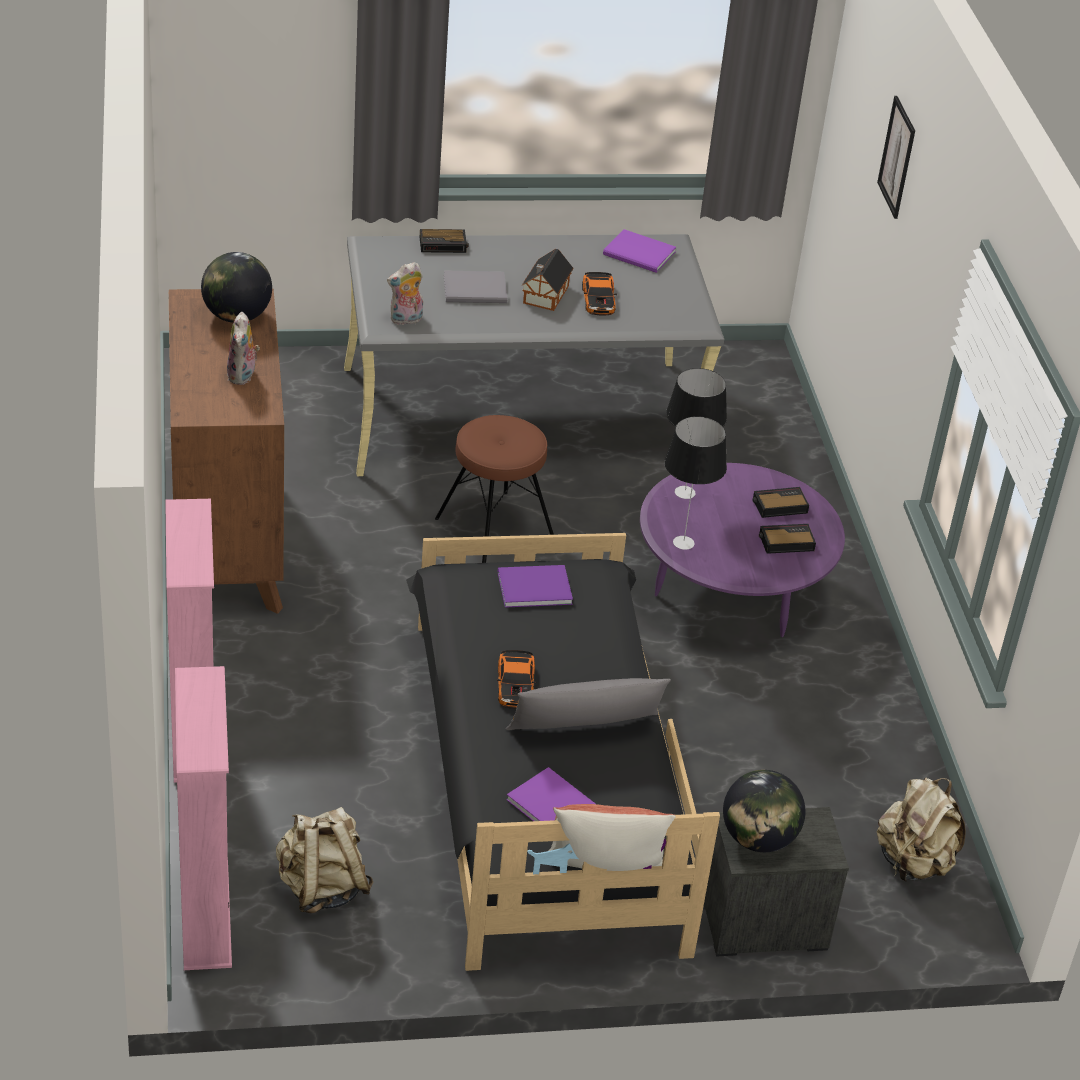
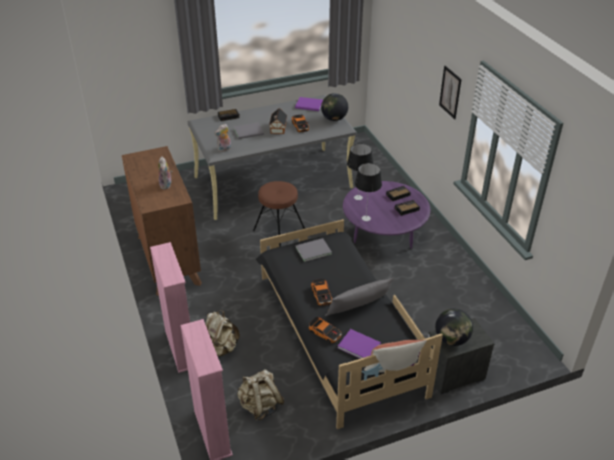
camera: 10 degrees left, 0 degrees up
(236, 316) = (155, 160): globe -> globe (334, 119)
(493, 763) = (325, 332): none -> toy car
(532, 587) = (312, 250): purple book -> grey book
(897, 157) = (418, 40): picture -> picture (450, 92)
(913, 863) = (503, 332): beige backpack -> beige backpack (220, 348)

